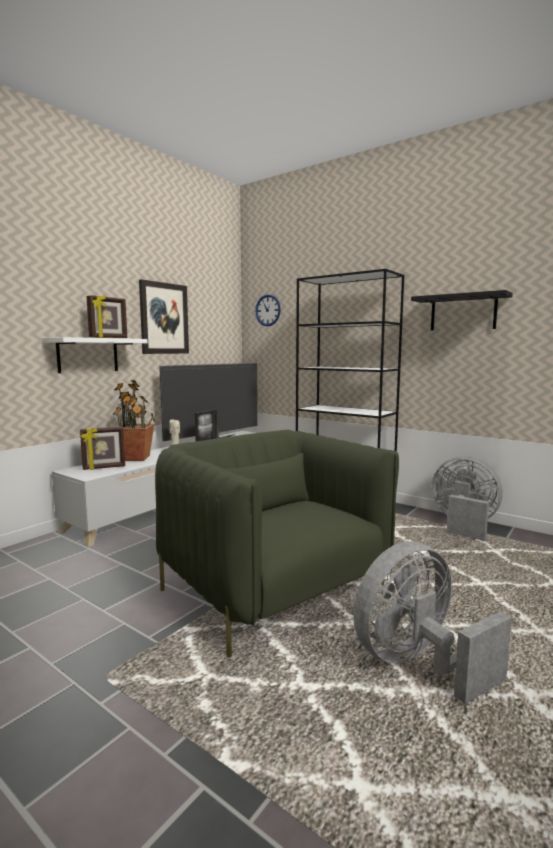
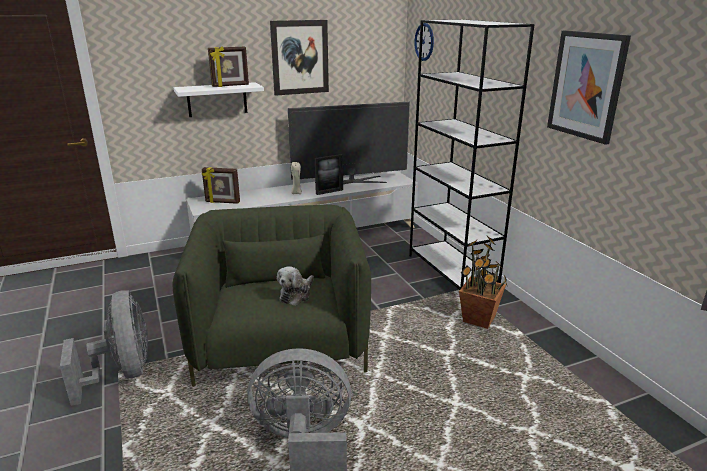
camera: 30 degrees right, 15 degrees up
(136, 458) = (258, 195): potted plant -> potted plant (479, 320)
(311, 513) = (296, 294): none -> plush toy
(463, 313) = (586, 85): black shelf -> picture
(463, 524) = (540, 336): grey fan -> grey fan (123, 373)

